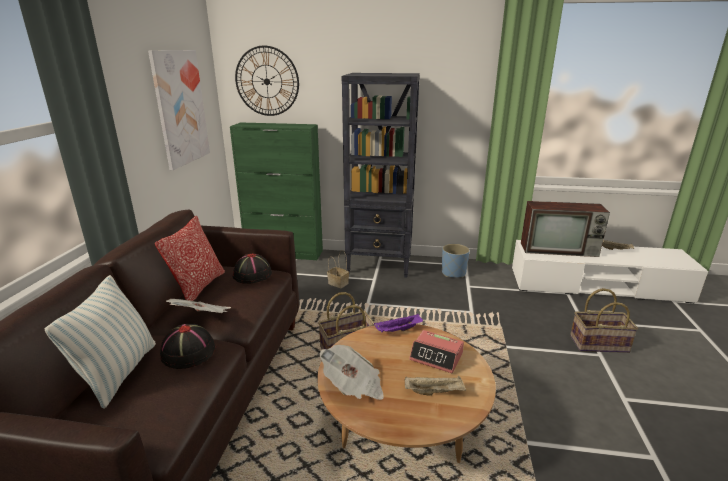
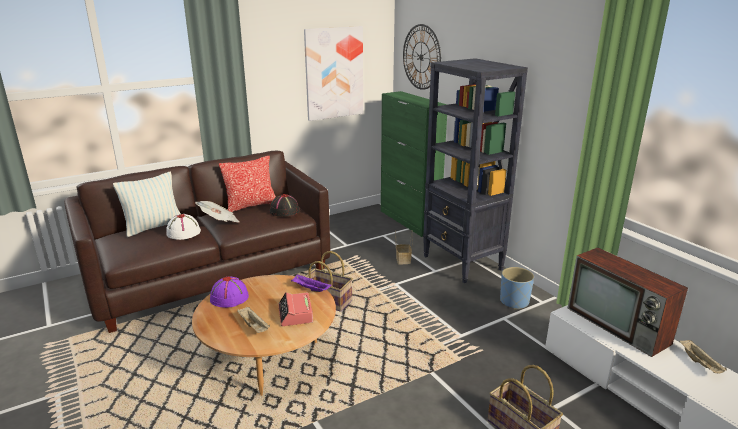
camera: 50 degrees right, 0 degrees up
(187, 352) = (183, 232): black hat -> white hat
(353, 386) = (230, 297): newspaper -> purple hat

